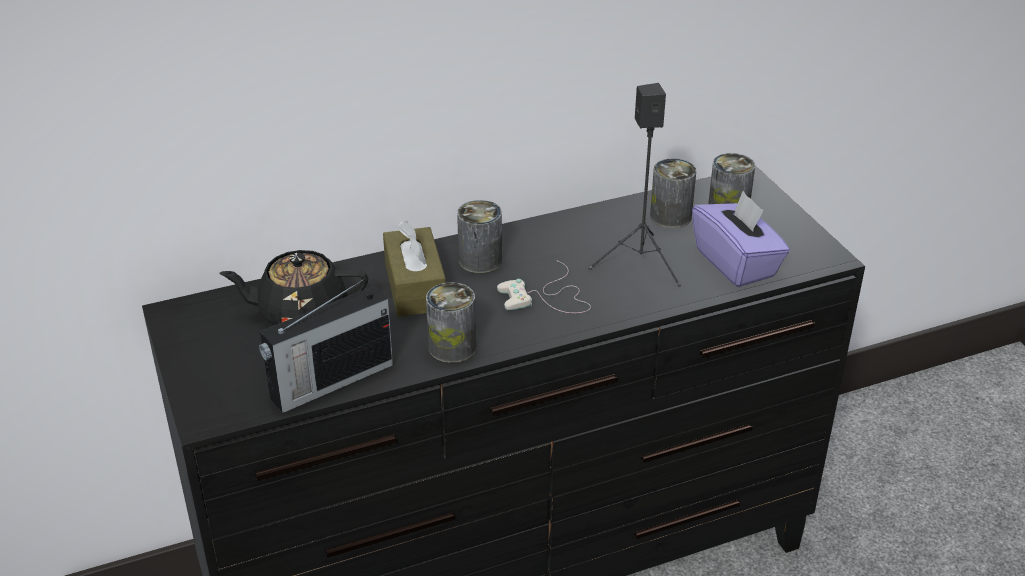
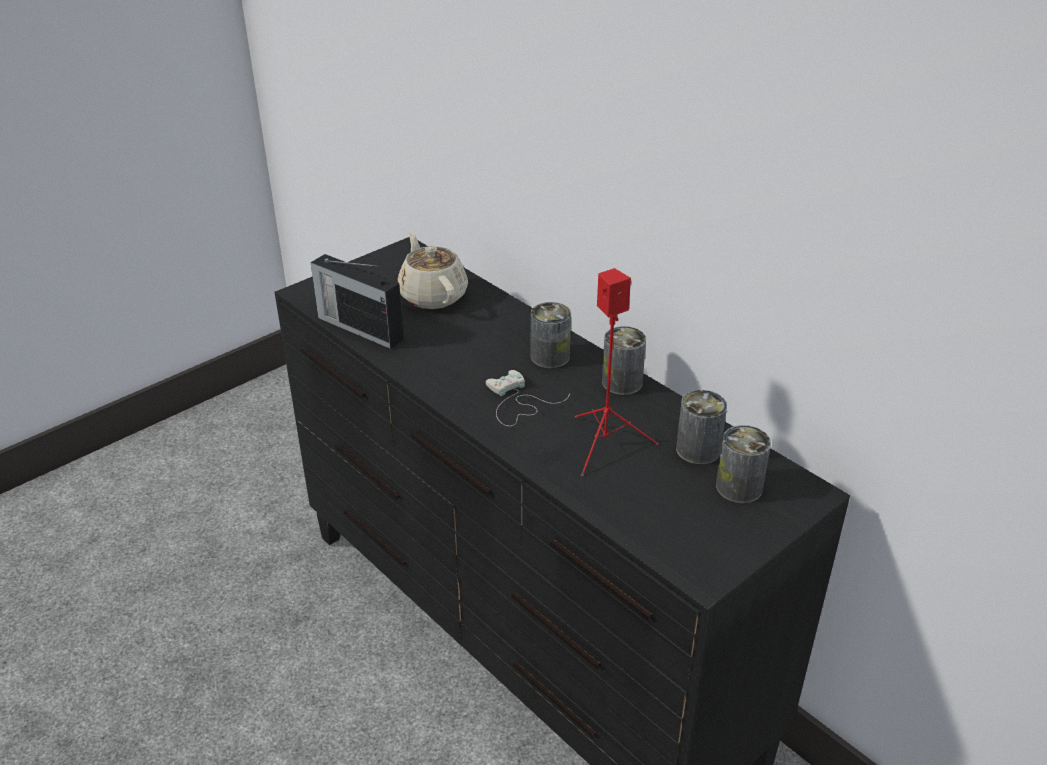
camera: 70 degrees right, 0 degrees up
(301, 313) = (432, 295): black teapot -> beige teapot
(415, 287) = (493, 334): brown tissue box -> none
(452, 347) = (424, 370): can -> can (622, 382)
(640, 261) = (606, 444): black speaker -> red speaker
(736, 263) = (644, 507): purple tissue box -> none

